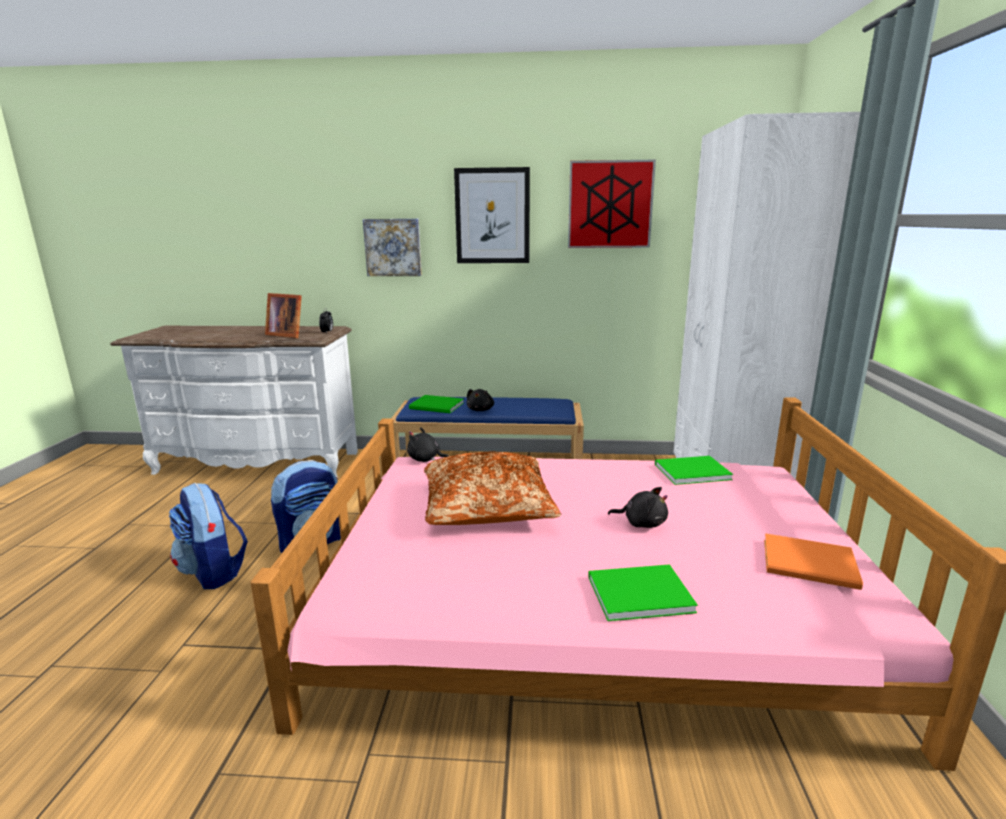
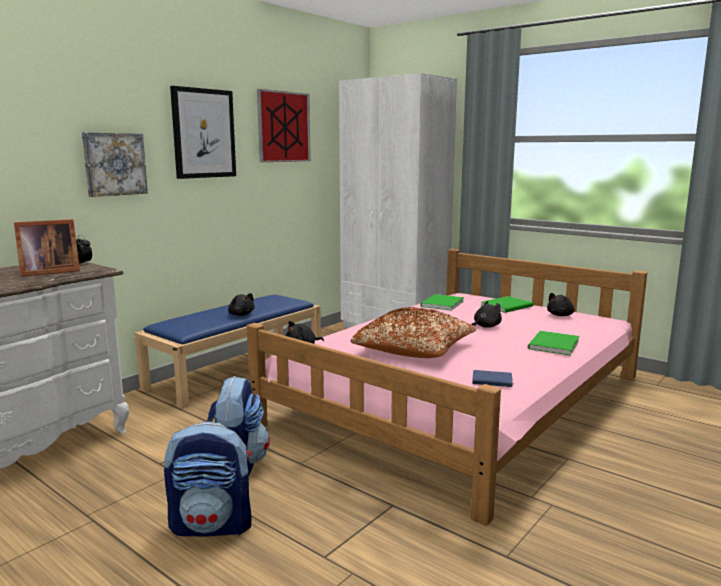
camera: 55 degrees left, 5 degrees down
(421, 584) = (492, 382): none -> blue book
(437, 406) = (199, 322): green book -> green book (508, 306)
(812, 565) = (561, 315): orange book -> black plush toy

